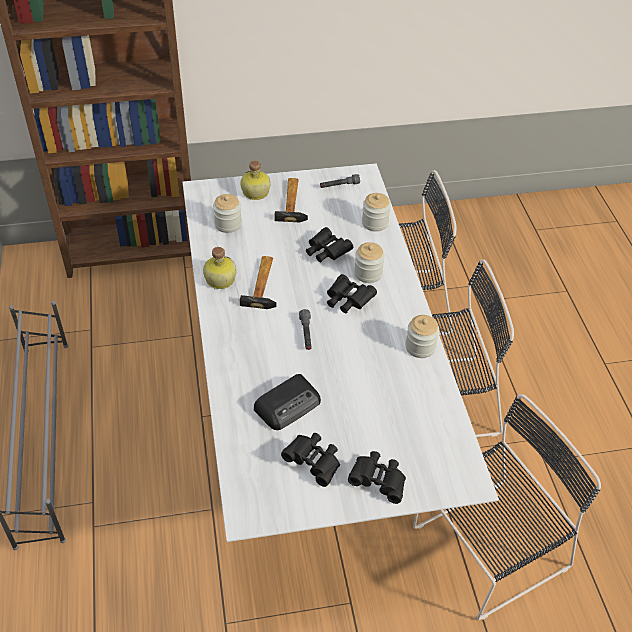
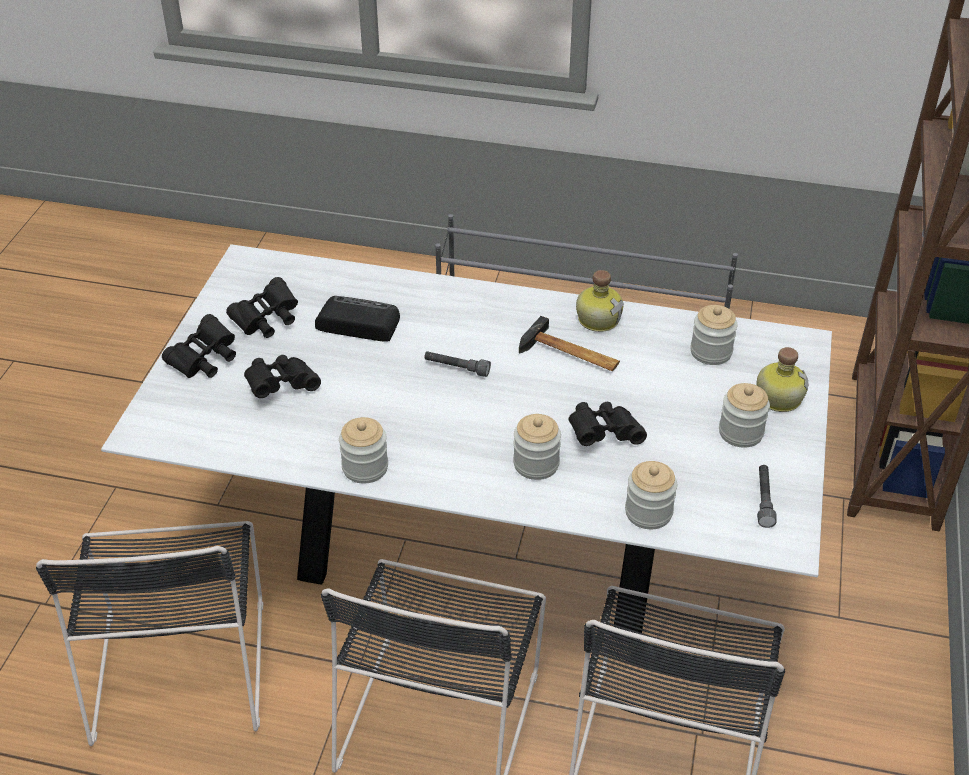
camera: 115 degrees right, 5 degrees down
(288, 405) = (357, 323): radio -> radio turned 120 degrees clockwise
(293, 201) = (740, 432): hammer -> jar
(347, 301) = (492, 424): black binoculars -> black binoculars (281, 385)

